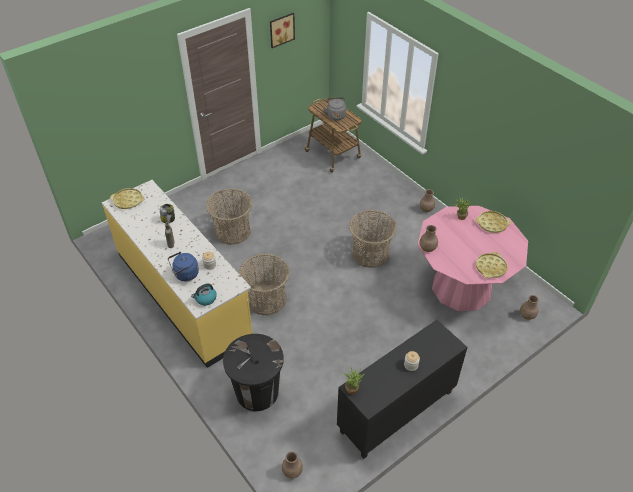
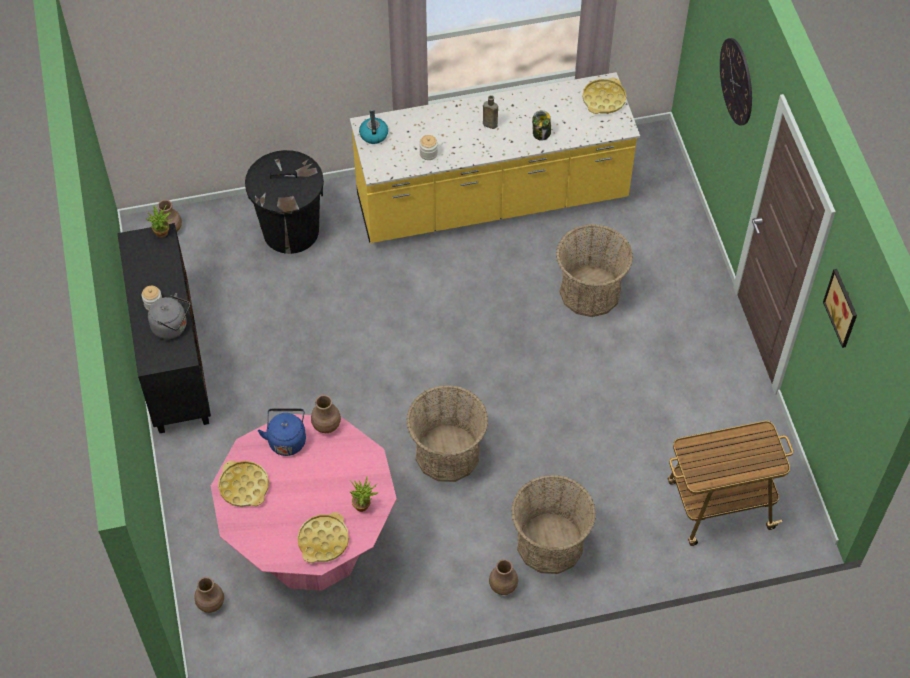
camera: 115 degrees right, 10 degrees up
(135, 98) = (736, 81): none -> wall clock
(185, 275) = (425, 125): blue kettle -> blue kettle (287, 439)
(266, 299) = (431, 289): basket -> basket (550, 543)
(335, 115) = (725, 455): grey kettle -> grey kettle (172, 327)

